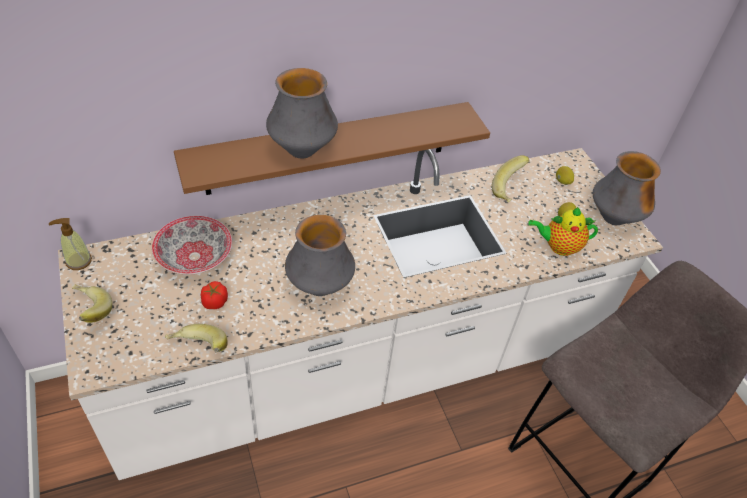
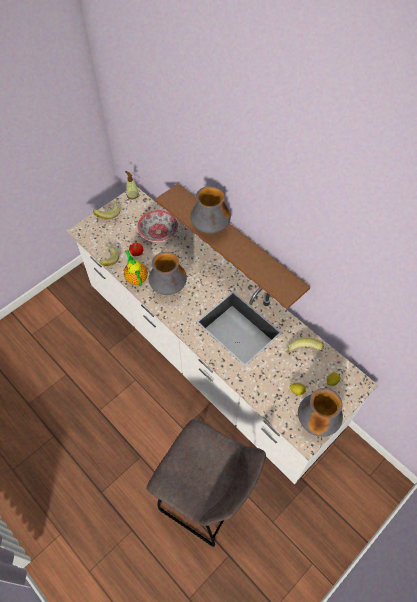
camera: 70 degrees right, 10 degrees up
(558, 246) = (268, 394): teapot -> teapot (136, 278)

